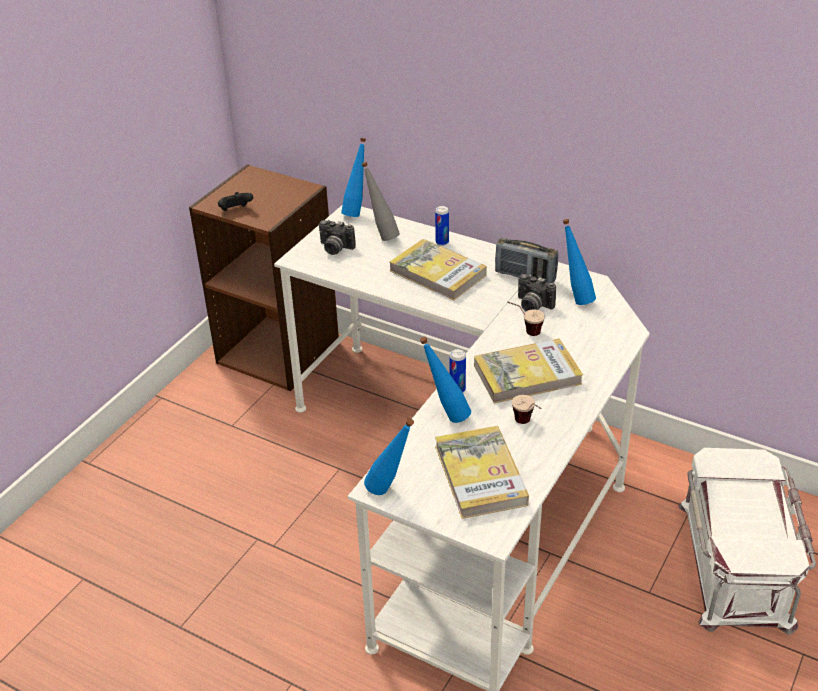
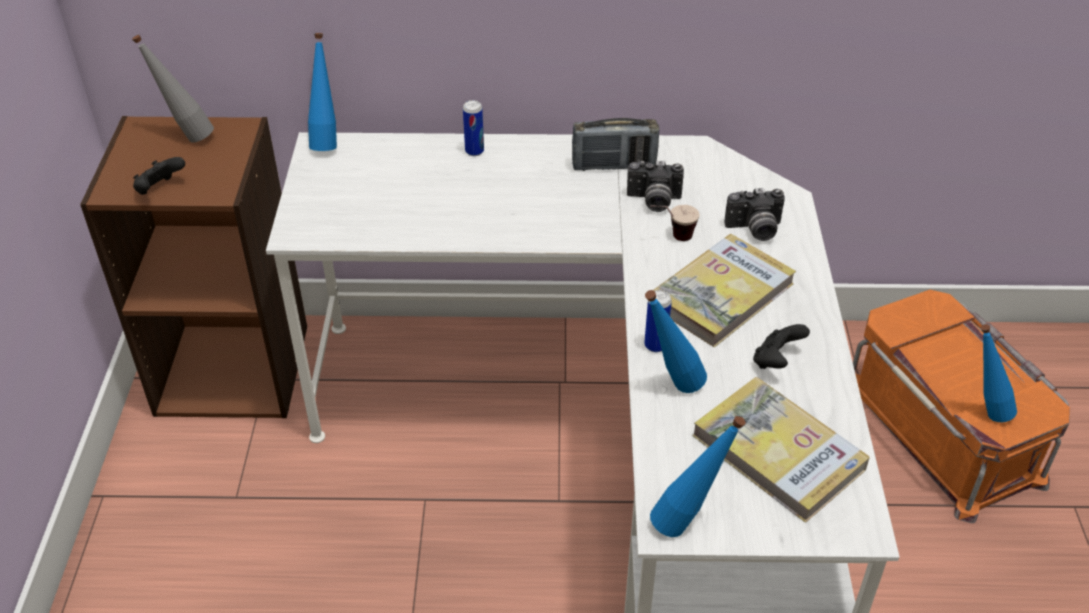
camera: 30 degrees left, 5 degrees up
(335, 248) = (337, 202): camera -> camera (754, 230)
(381, 236) = (387, 165): grey bottle -> grey bottle (186, 136)
(438, 273) = (502, 194): book -> none
(527, 424) = (776, 361): cup -> black game controller
(575, 298) = (695, 175): blue bottle -> blue bottle (983, 412)
(737, 563) = (943, 430): white storage box -> orange storage box

